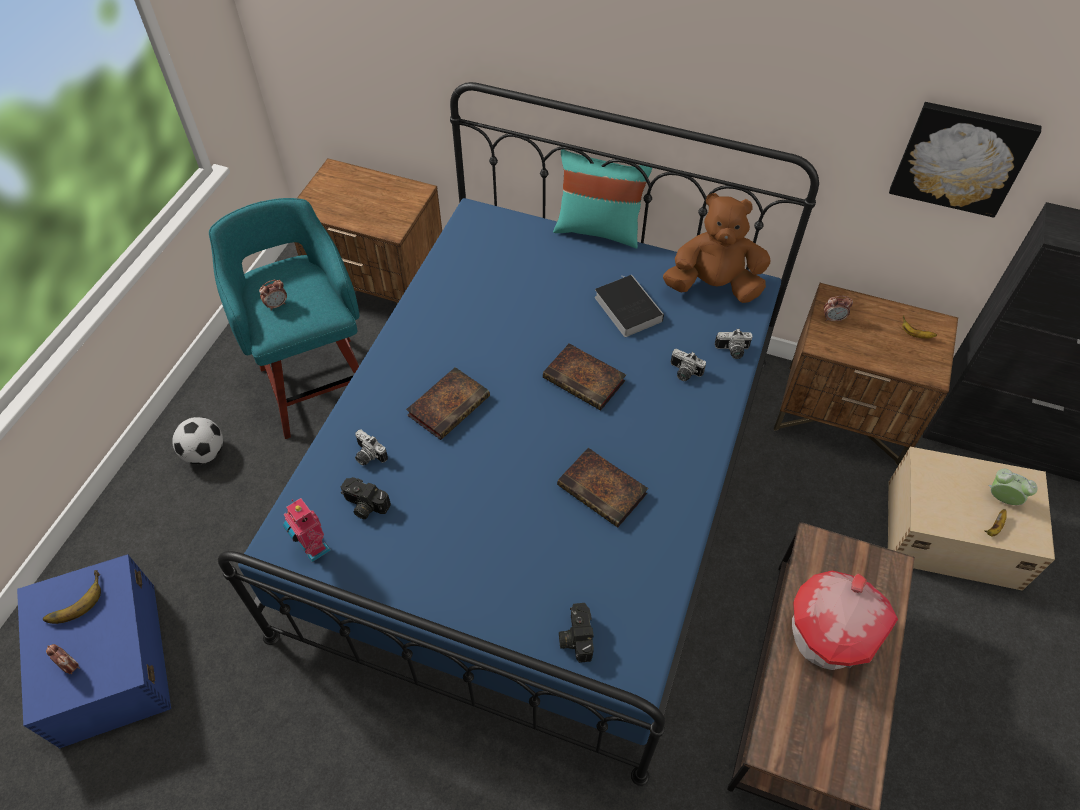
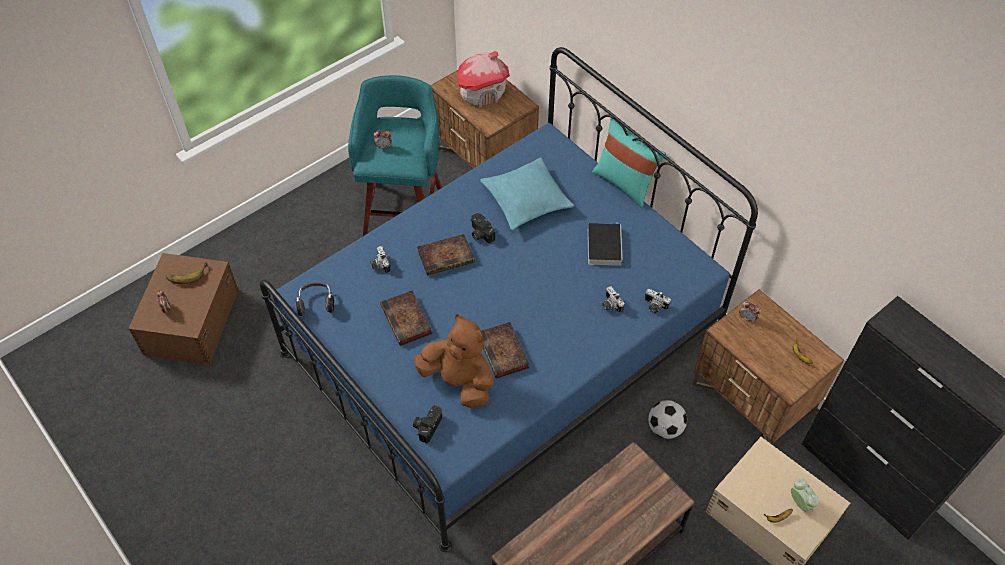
camera: 30 degrees right, 0 degrees up
(108, 664) = (191, 322): blue storage box -> brown storage box
(205, 453) = (310, 223): football -> football (665, 428)
(313, 548) = (316, 303): toy robot -> headphones
(364, 505) = (359, 293): camera -> camera (480, 233)
(500, 295) = (526, 200): none -> turquoise pillow
(586, 380) = (542, 280): book -> book (407, 321)
(713, 286) = (675, 257): brown plush toy -> brown plush toy (459, 381)
(829, 634) = (598, 516): toy house -> toy house (482, 93)
(961, 157) = (848, 237): picture -> none

